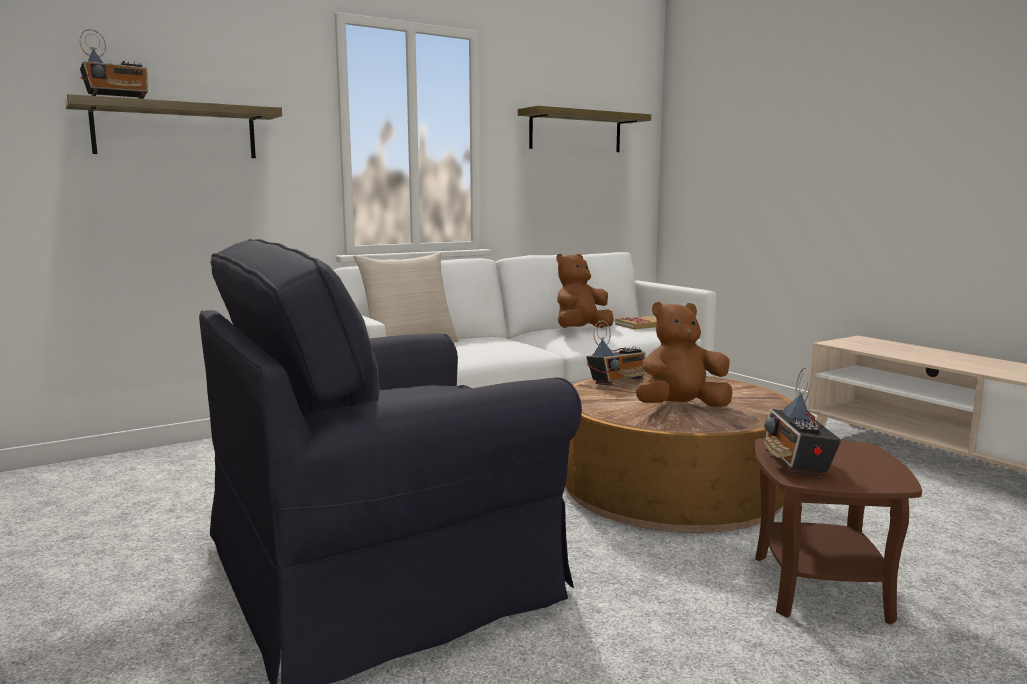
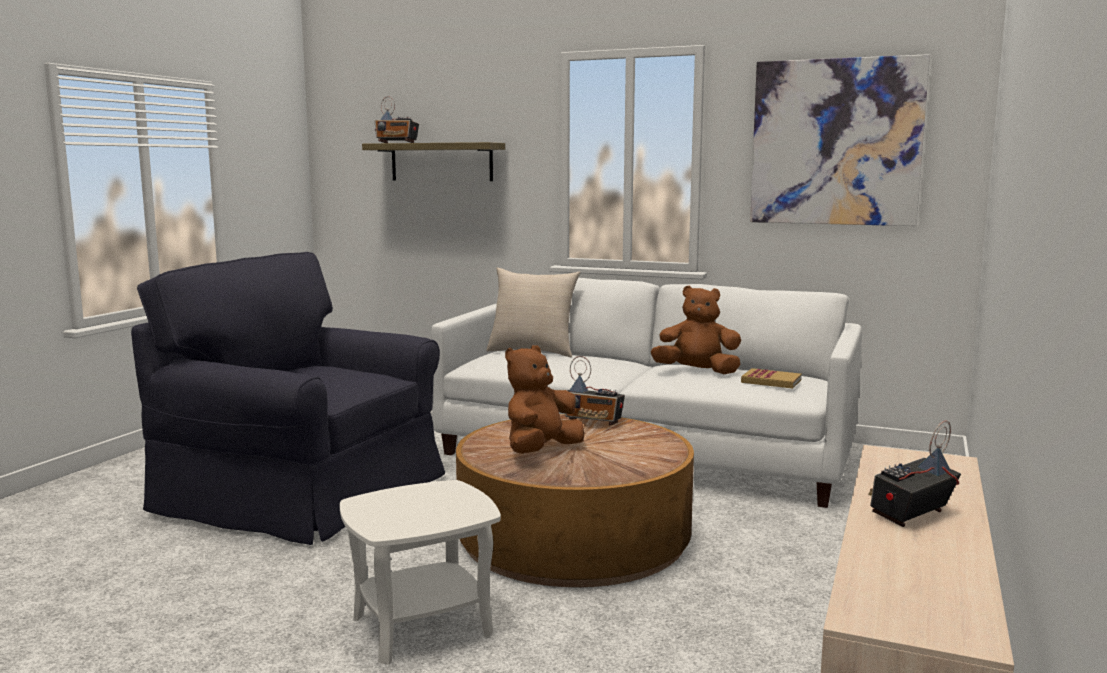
camera: 55 degrees right, 0 degrees up
(576, 132) = (835, 142): shelf -> picture
(680, 407) = (541, 451): brown plush toy -> brown plush toy turned 90 degrees counterclockwise
(796, 465) = (395, 498): radio -> radio (910, 515)
(821, 587) = (422, 626): brown side table -> white side table

